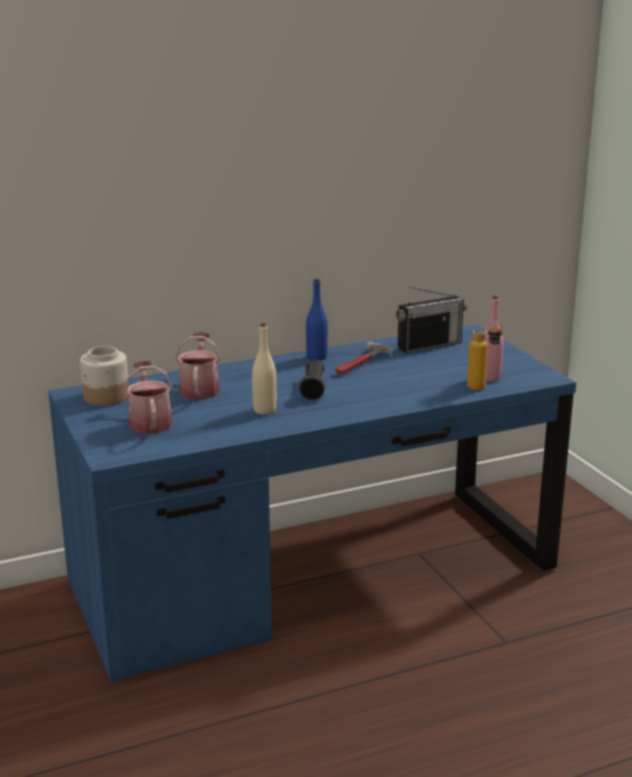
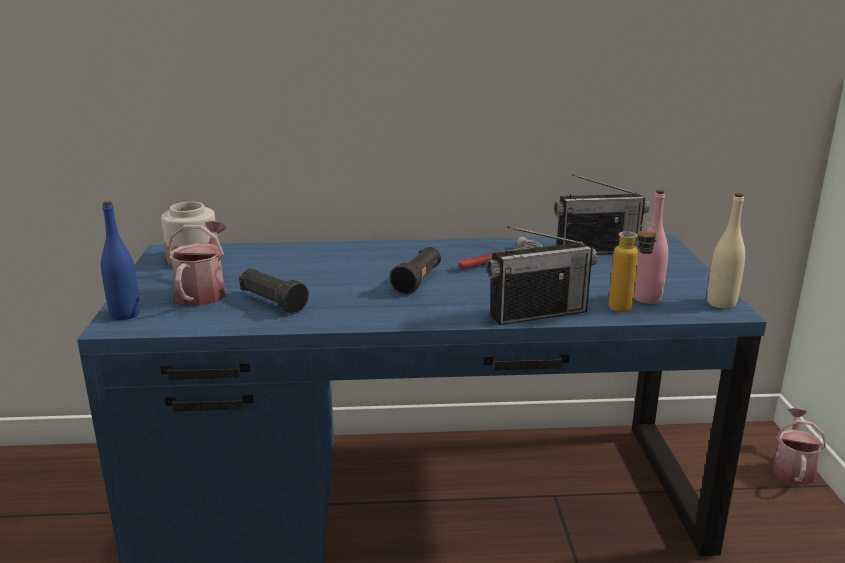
camera: 20 degrees right, 0 degrees up
(199, 389) = (295, 264): watering can -> watering can (793, 468)
(216, 421) = (273, 302): none -> black flashlight
(264, 410) = (338, 298): beige bottle -> beige bottle (721, 303)
(316, 357) = (454, 247): blue bottle -> blue bottle (125, 314)
(422, 399) = (538, 313): none -> radio

